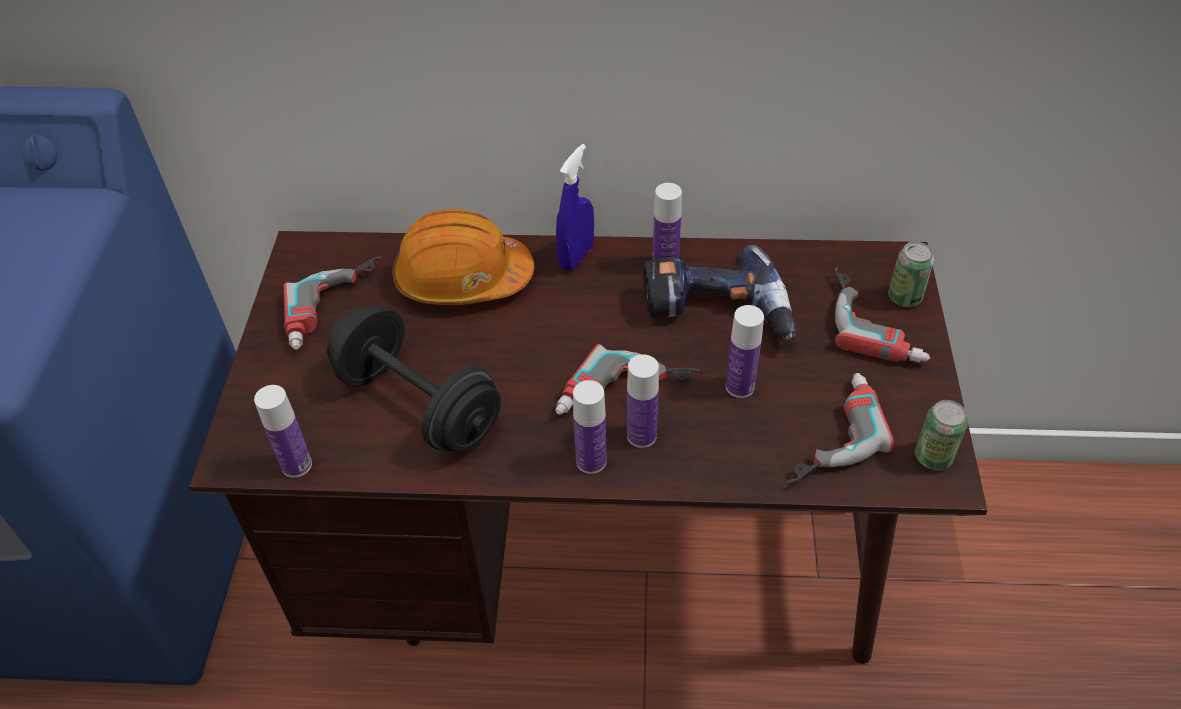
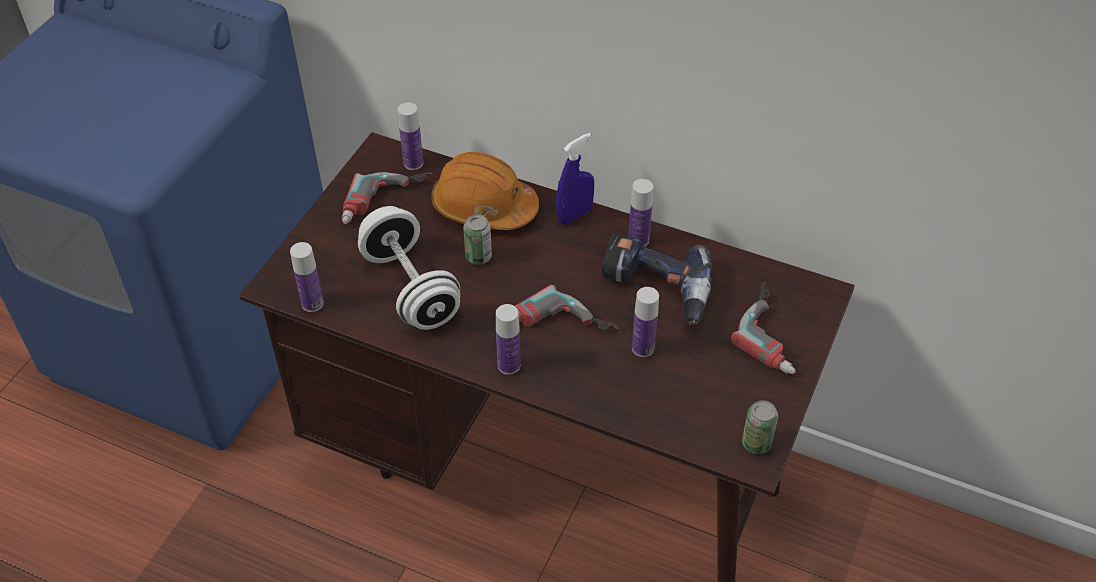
camera: 20 degrees right, 0 degrees up
(419, 404) = (411, 288): black dumbbell -> white dumbbell
(641, 435) = (553, 359): bottle -> bottle (413, 163)
(826, 433) = (687, 401): power drill -> none
(904, 297) = (808, 322): can -> can (478, 257)

